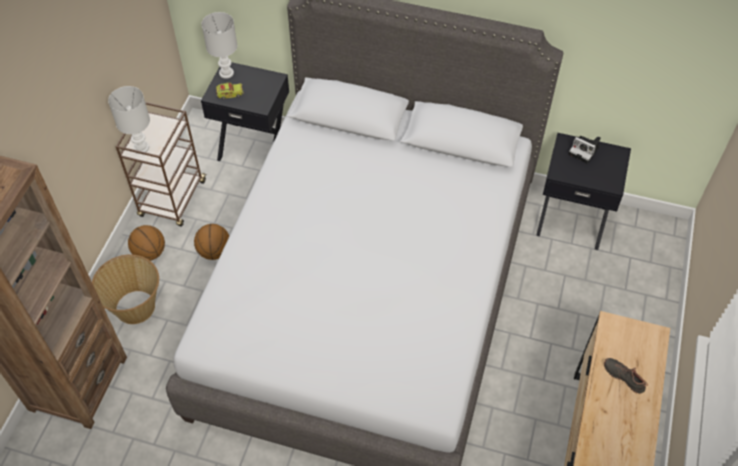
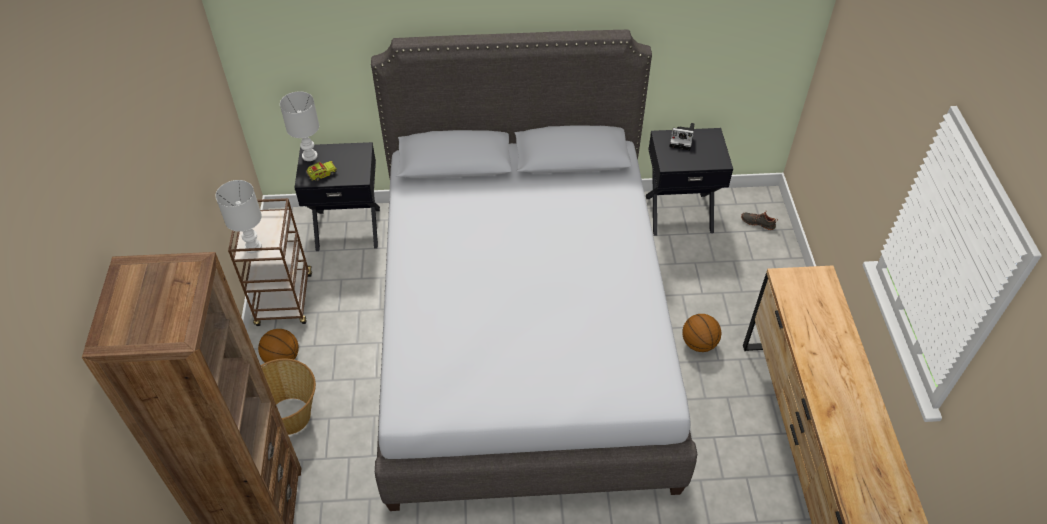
camera: 20 degrees left, 5 degrees down
(214, 251) = (350, 337): basketball -> basketball (698, 343)
(624, 376) = (815, 318): black shoe -> black shoe (758, 222)

